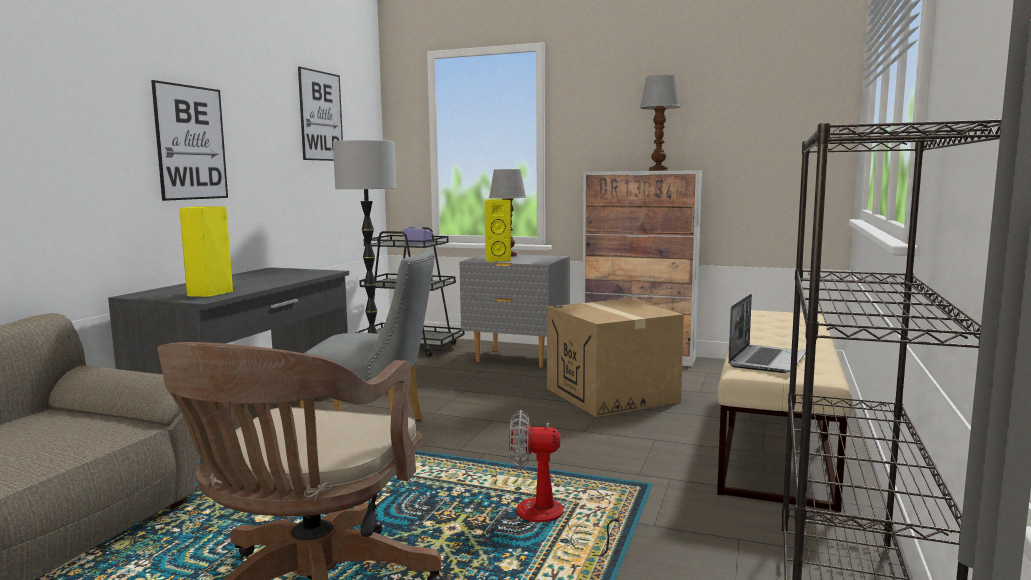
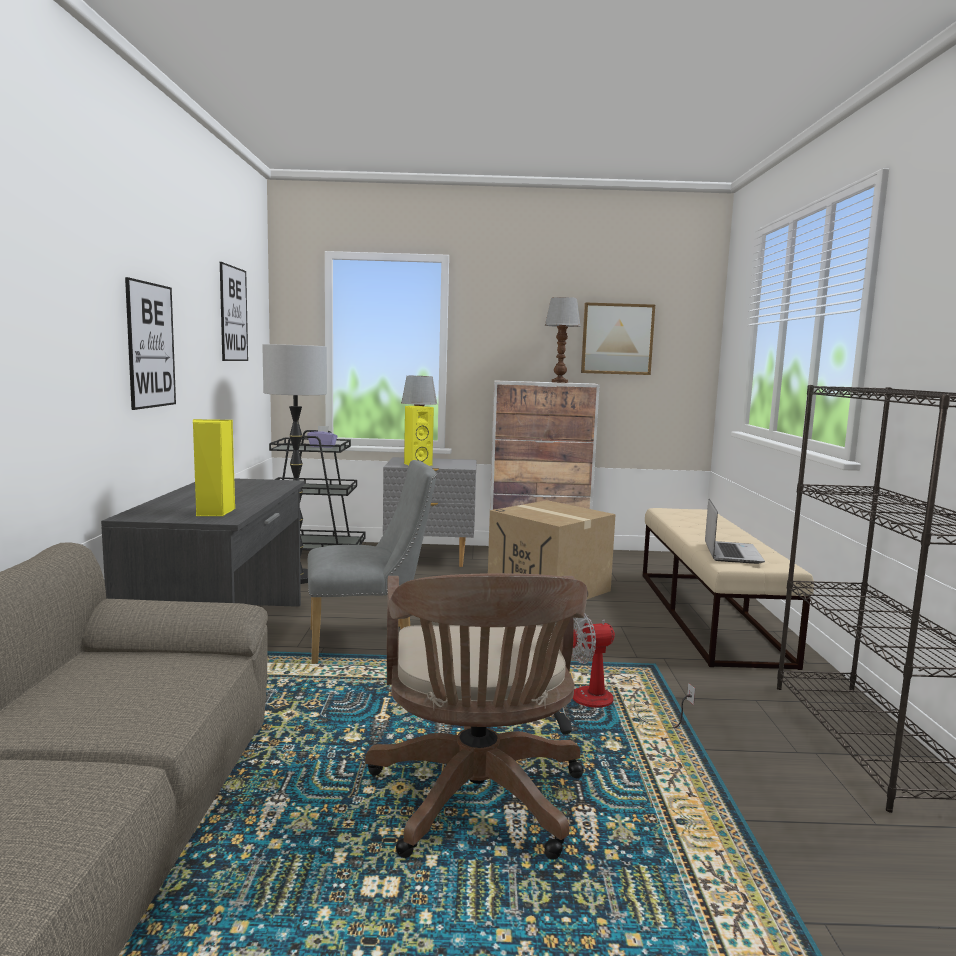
camera: 20 degrees left, 0 degrees up
(728, 118) = (617, 339): none -> picture

